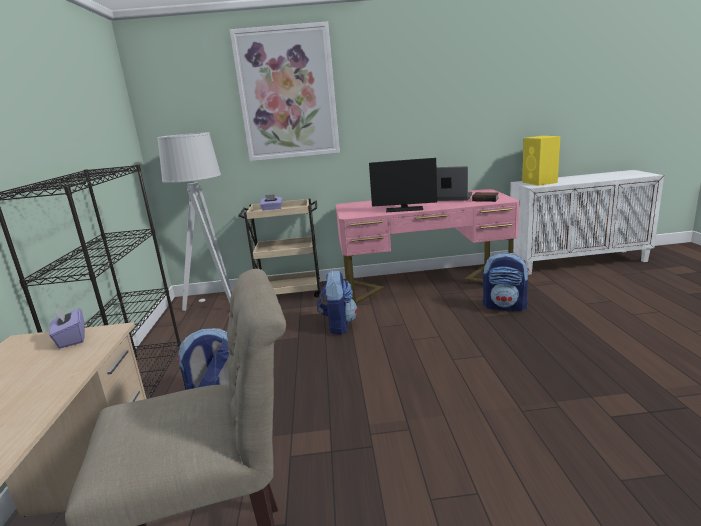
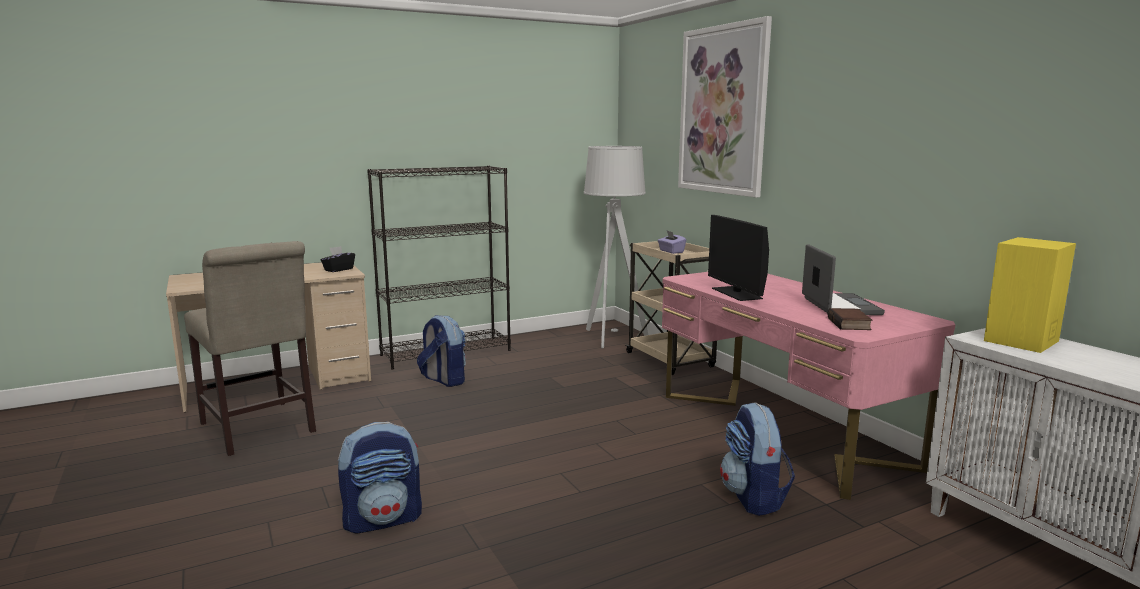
camera: 65 degrees right, 5 degrees down
(71, 339) = (338, 269): purple tissue box -> black tissue box
(338, 325) = (604, 399): backpack -> backpack (383, 519)

